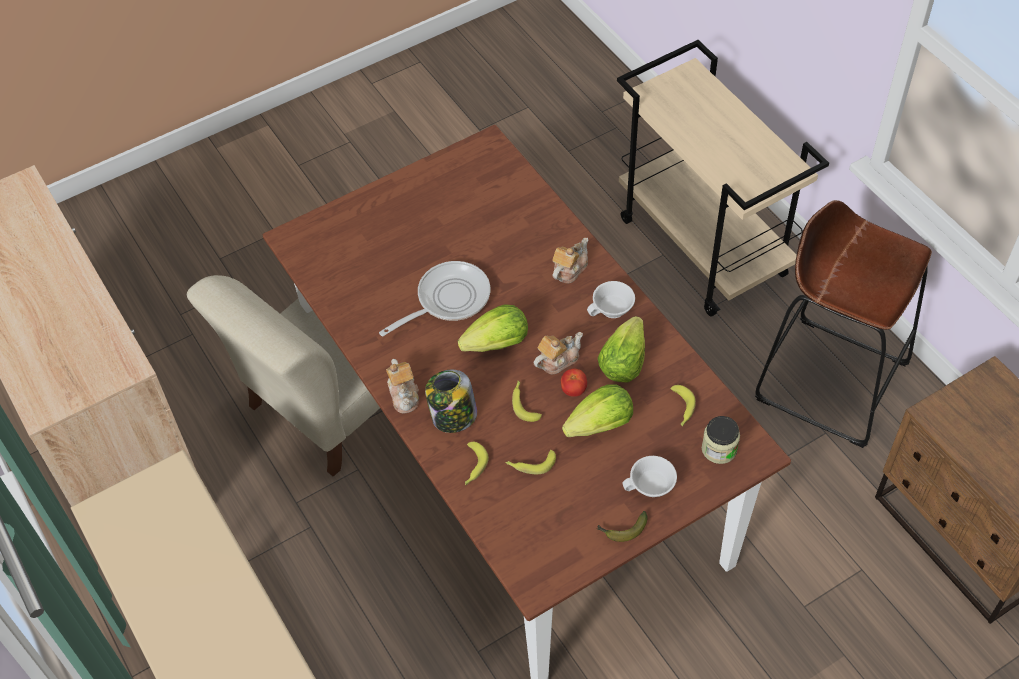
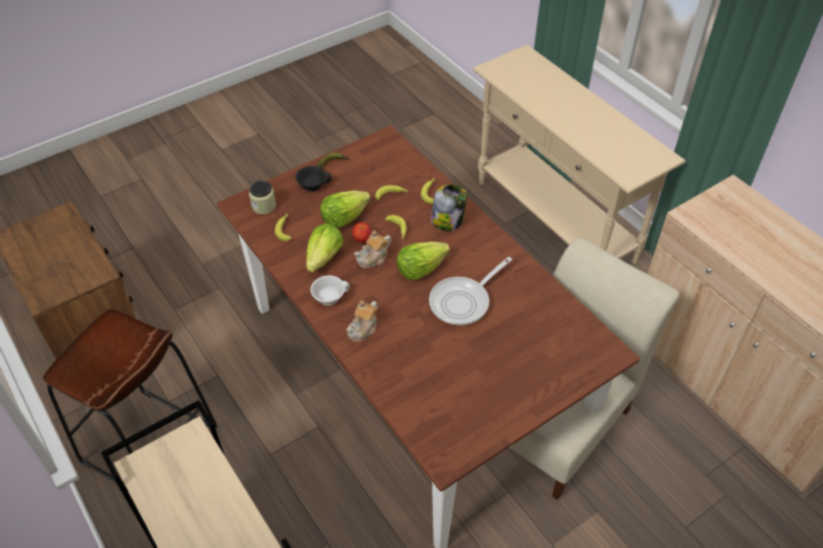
camera: 175 degrees right, 5 degrees down
(404, 395) = (485, 233): teapot -> none
(651, 487) = (312, 184): white cup -> black cup

